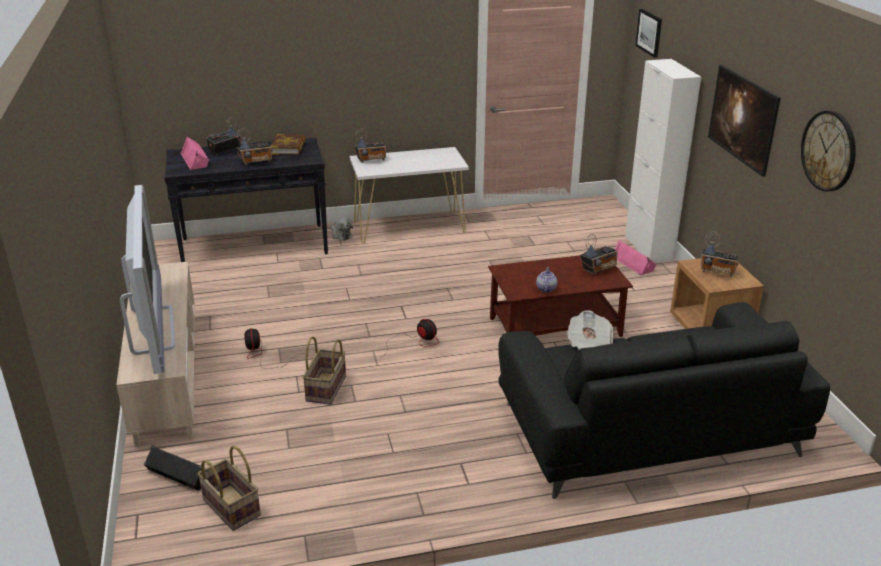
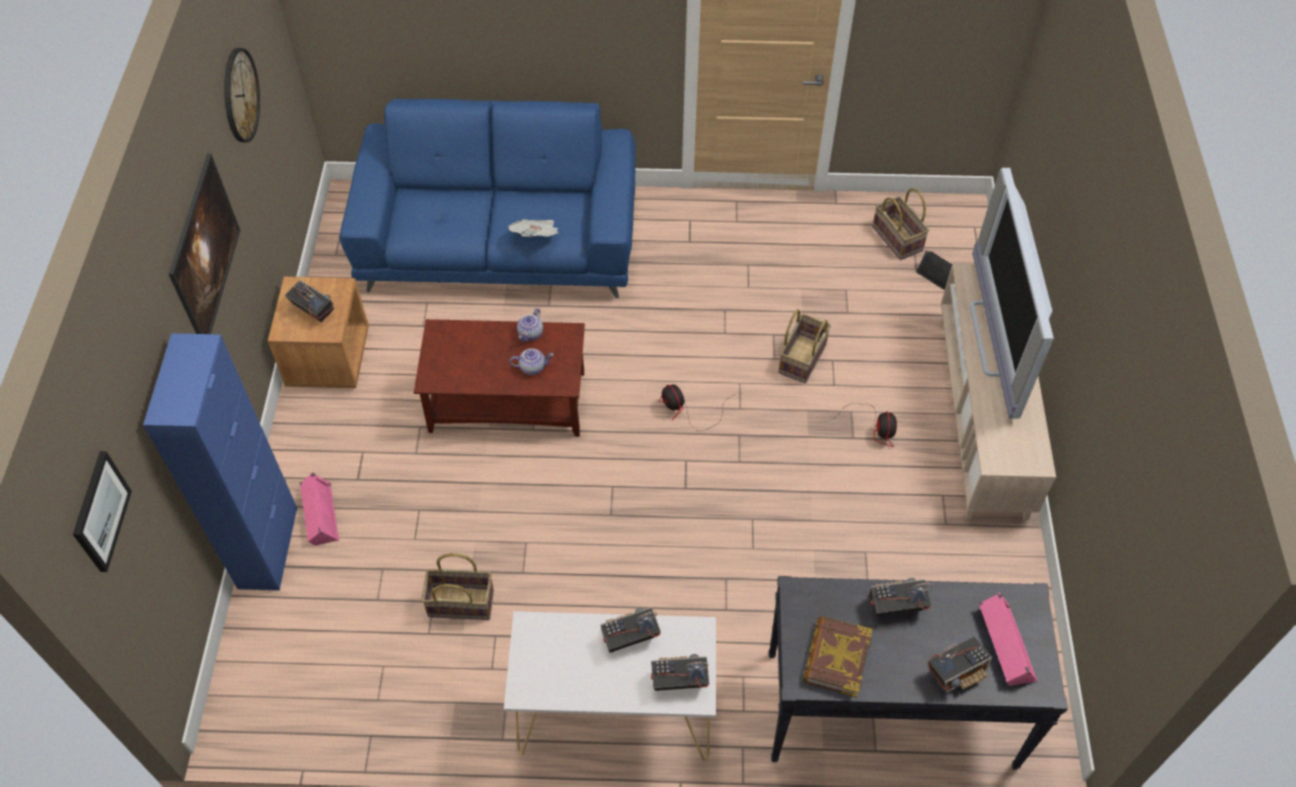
camera: 165 degrees left, 25 degrees up
(341, 235) = (739, 713): plush toy -> none
(518, 246) = (461, 602): none -> basket
(531, 273) = (532, 367): none -> teapot
(599, 269) = (444, 358): radio -> radio (629, 638)
(647, 429) = (500, 241): black sofa -> blue sofa
(648, 248) = (268, 548): white cabinet -> blue cabinet

